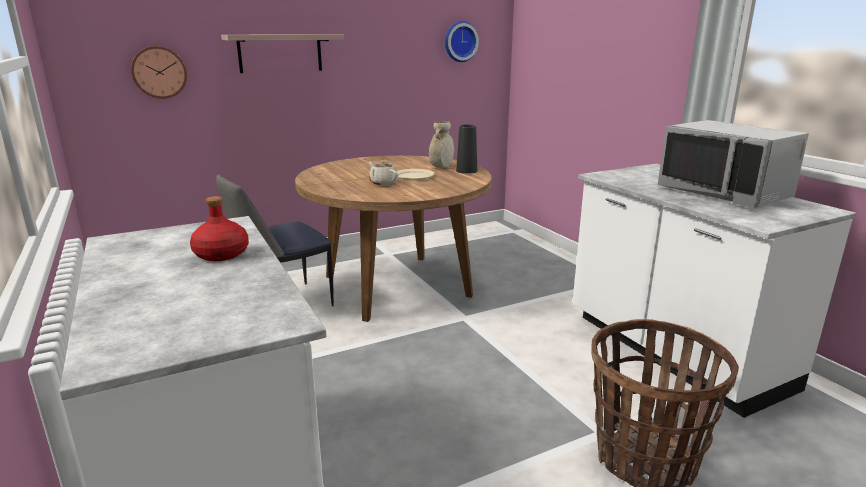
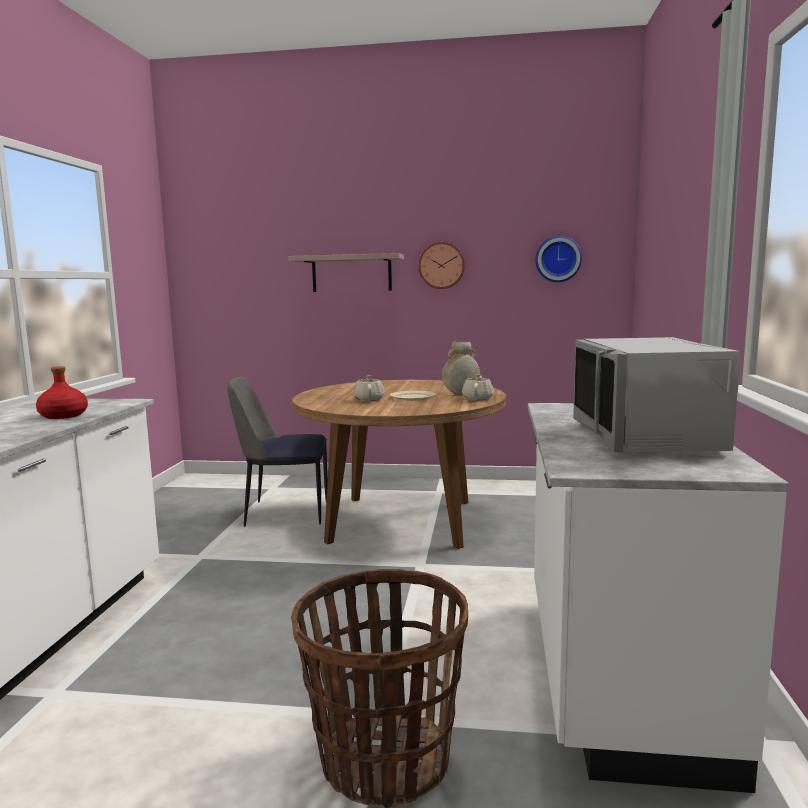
camera: 35 degrees right, 10 degrees down
(159, 72) = (247, 290): wall clock -> wall clock (441, 265)
(466, 171) = (478, 398): black vase -> beige teapot

